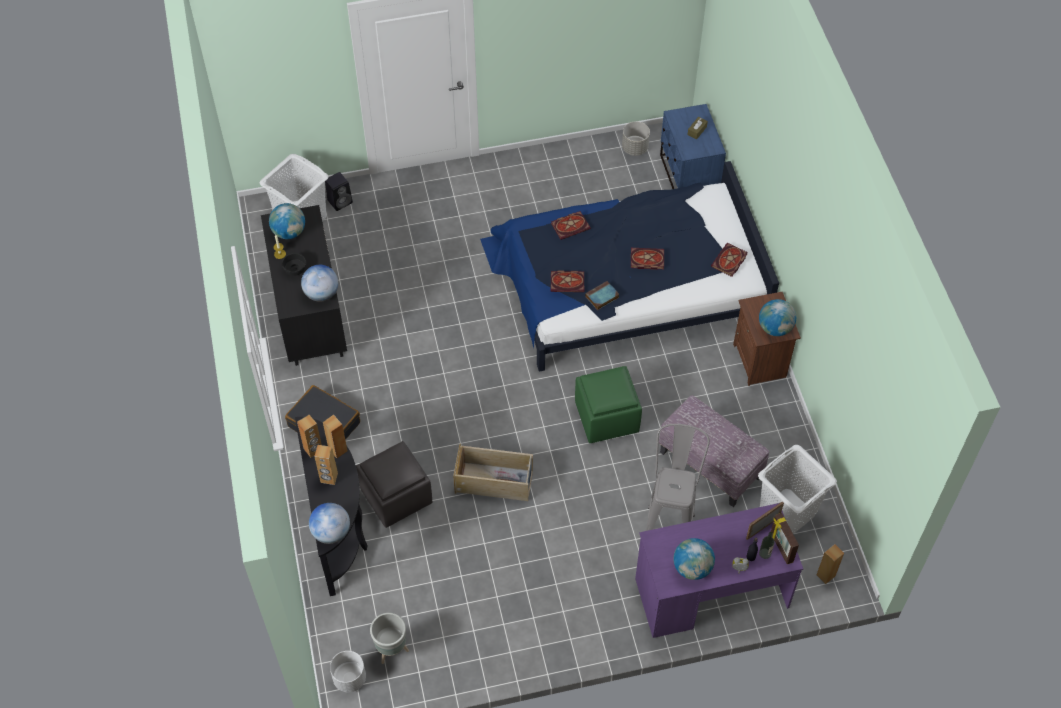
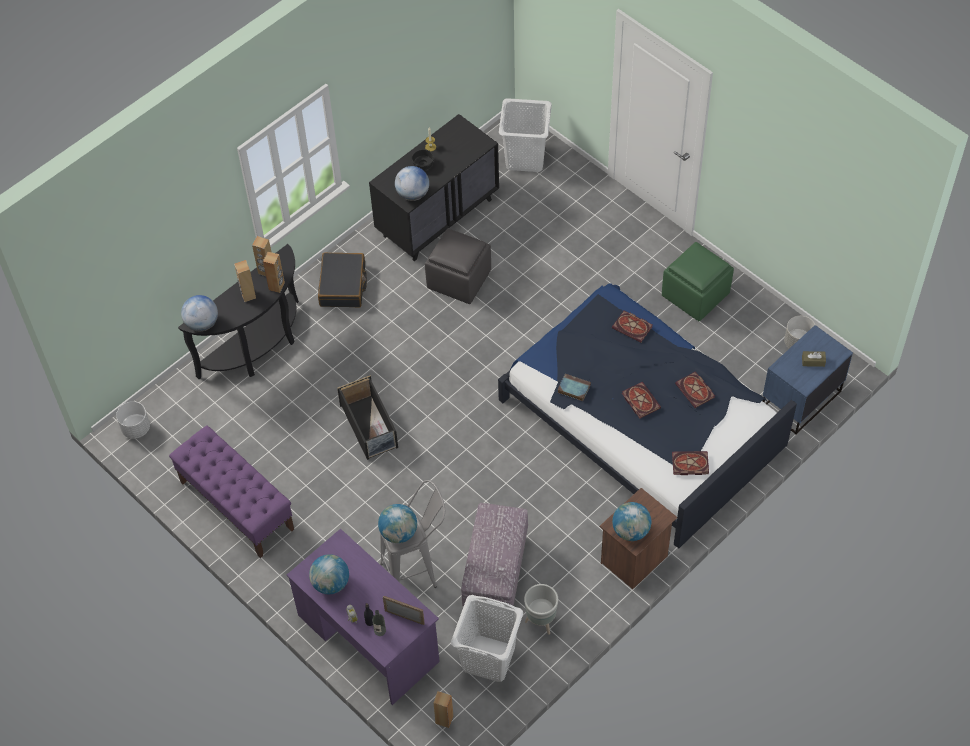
camera: 60 degrees right, 0 degrees up
(289, 232) = (456, 140): globe -> globe (398, 533)
(340, 201) = (564, 172): black speaker -> none
(392, 650) = (175, 442): grey planter -> grey planter (540, 622)
(396, 495) = (311, 368): grey ottoman -> grey ottoman (460, 279)
(494, 481) = (370, 427): beige storage box -> black storage box
(501, 632) = (236, 505): none -> purple bench
(568, 282) = (570, 356): book -> book (696, 391)
(606, 417) = (488, 472): green ottoman -> green ottoman (695, 294)
(781, 547) = (393, 640): picture frame -> none

